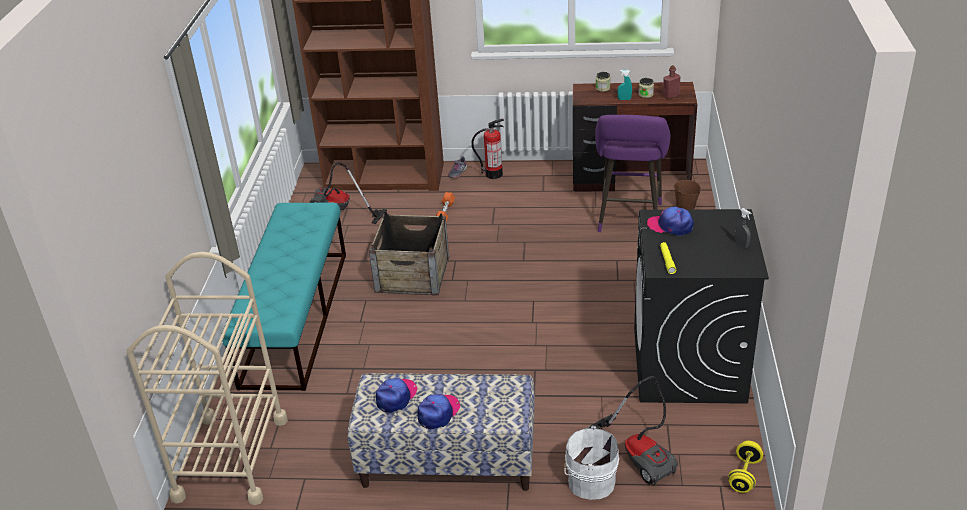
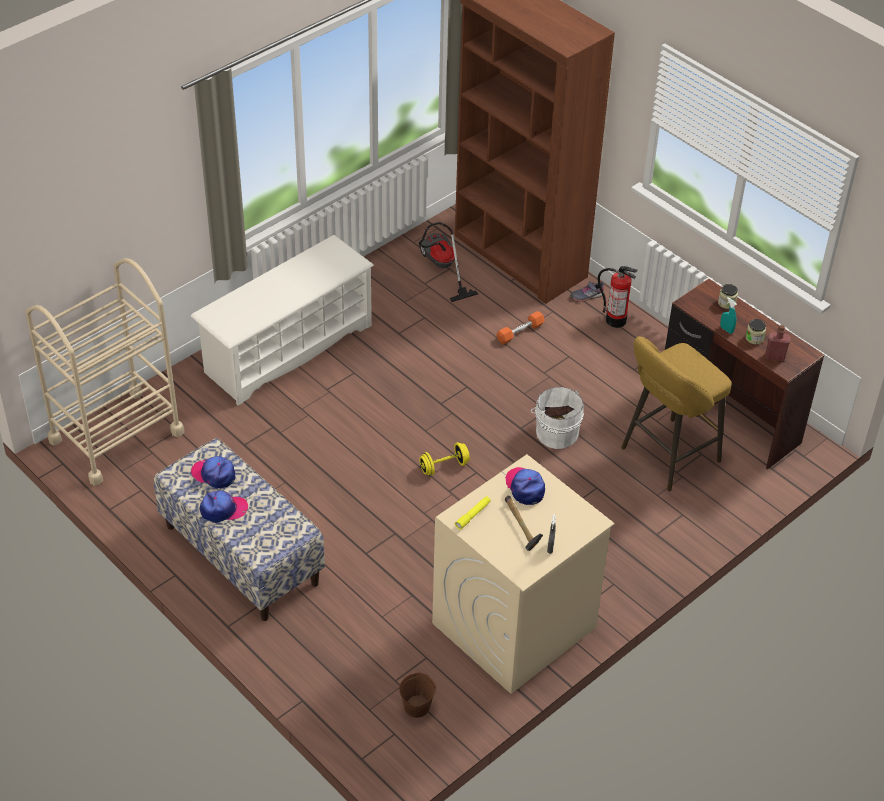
camera: 40 degrees right, 10 degrees up
(295, 317) = (288, 349): turquoise bench -> white shoe rack
(396, 397) = (214, 474): cap -> cap turned 135 degrees counterclockwise
(413, 274) = (417, 375): crate -> none
(589, 481) = (312, 650): white bucket -> white bucket (556, 432)
(629, 220) = (666, 457): purple stool -> yellow stool
(640, 455) = (373, 663): vacuum cleaner -> none
(686, 206) = (739, 481): brown bucket -> brown bucket (417, 707)
(689, 365) = (514, 626): black washing machine -> beige washing machine
(706, 247) = (521, 527): none -> hammer
(744, 475) = (422, 742): yellow dumbbell -> yellow dumbbell (444, 466)

